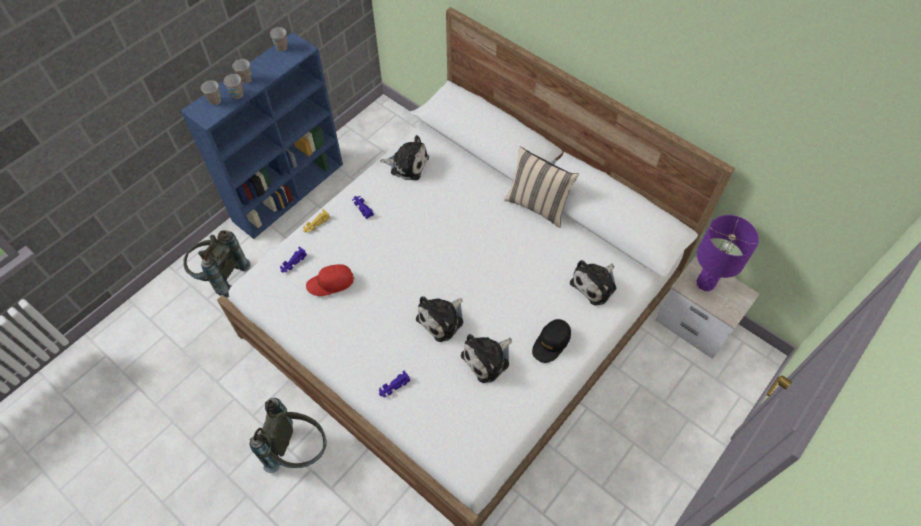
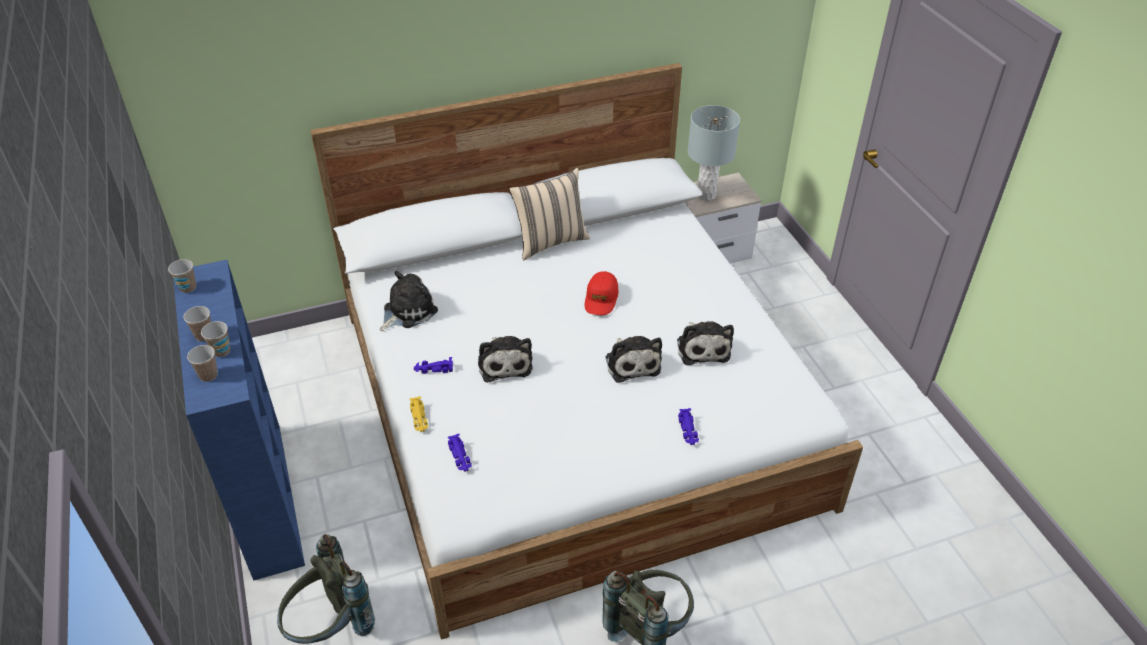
camera: 60 degrees left, 15 degrees down
(330, 283) = (519, 431): red cap -> red cap (601, 299)
(551, 343) = (714, 298): black cap -> none
(595, 284) = (671, 244): plush toy -> plush toy (504, 363)
(705, 283) = (706, 195): purple table lamp -> grey table lamp

